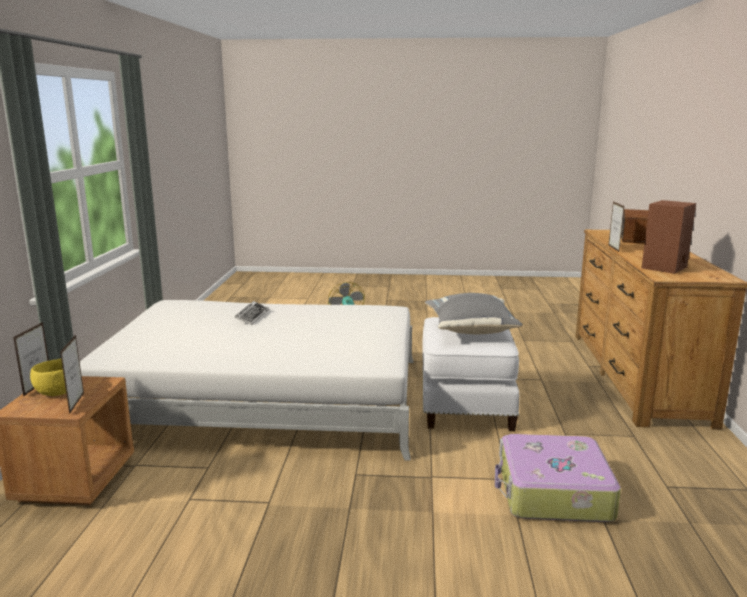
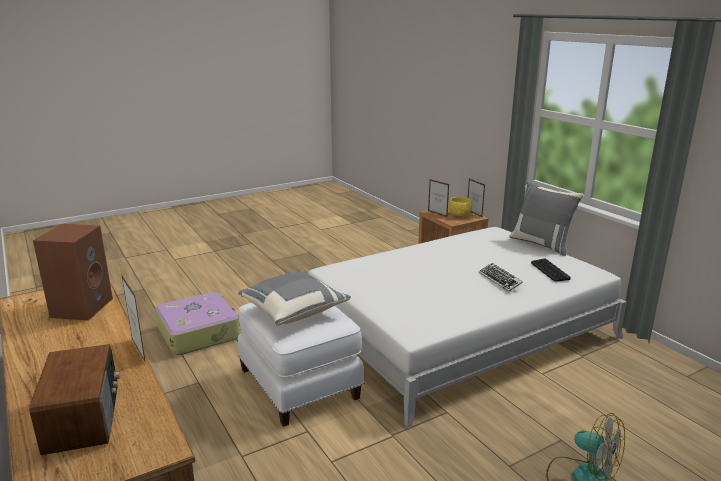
camera: 145 degrees right, 5 degrees up
(117, 332) = (542, 244): none -> grey pillow
(199, 309) = (549, 270): none -> keyboard

